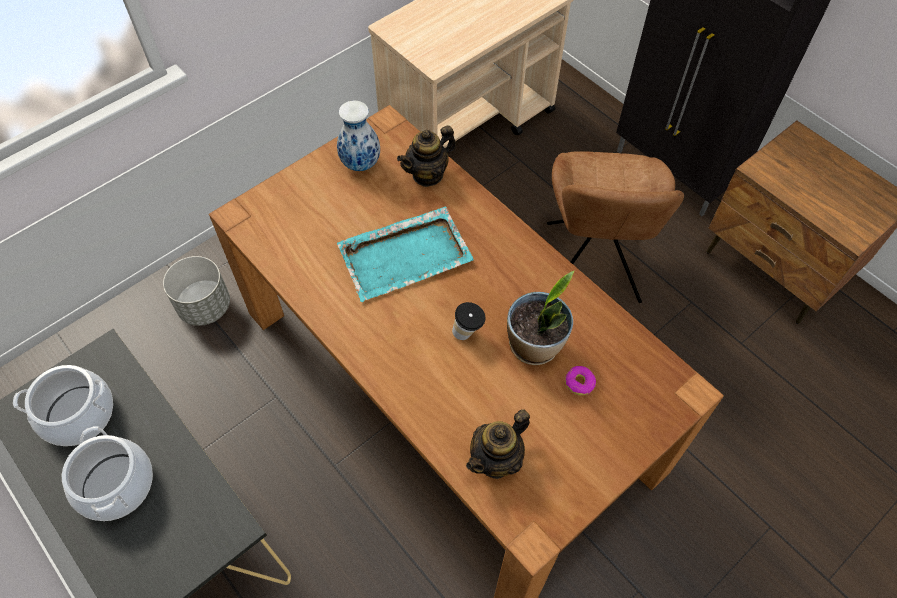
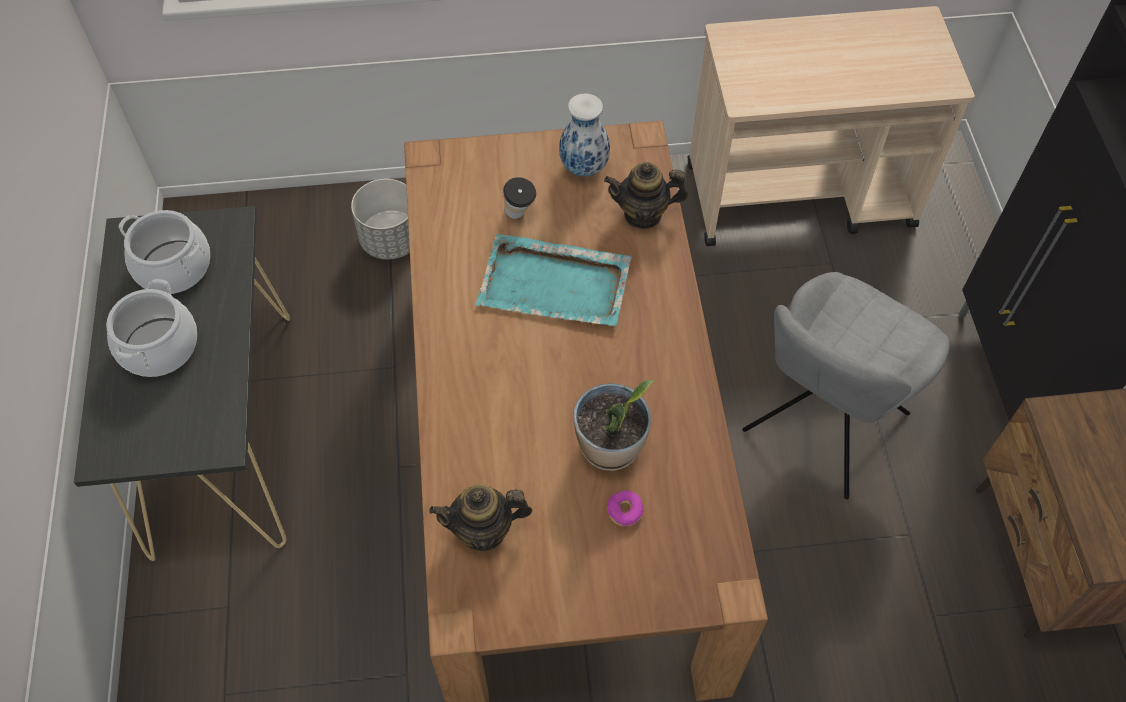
camera: 35 degrees right, 0 degrees up
(468, 333) = (554, 395): cup -> cup (520, 215)
(592, 266) = (822, 427): brown chair -> grey chair

